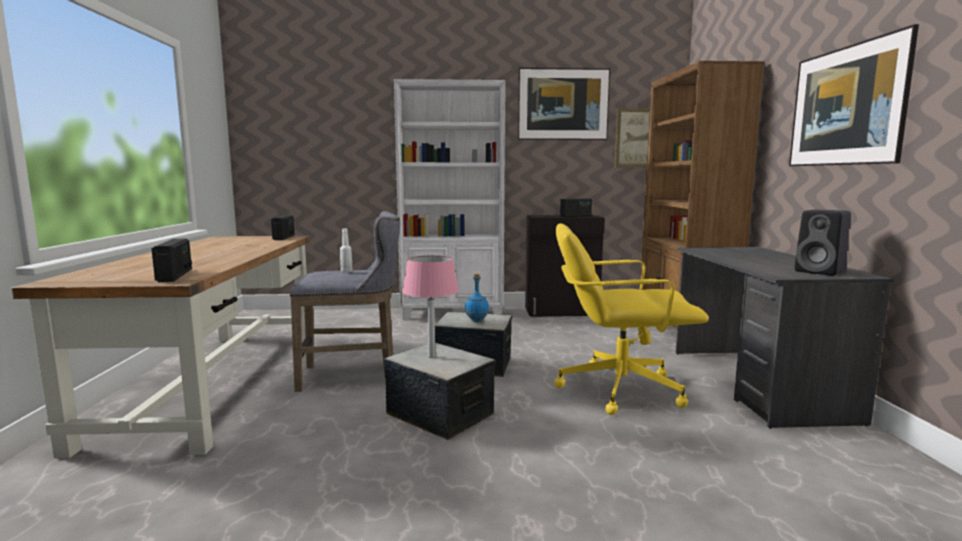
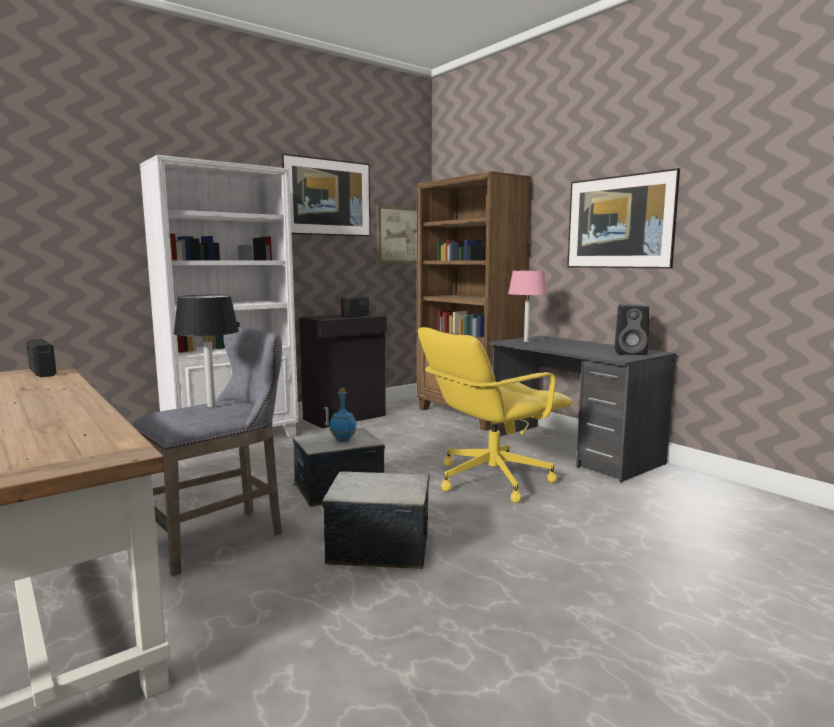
camera: 35 degrees left, 0 degrees up
(175, 276) = (87, 447): radio -> none
(346, 271) = (211, 406): white bottle -> black table lamp
(431, 357) = (368, 486): pink table lamp -> pink table lamp (526, 342)

